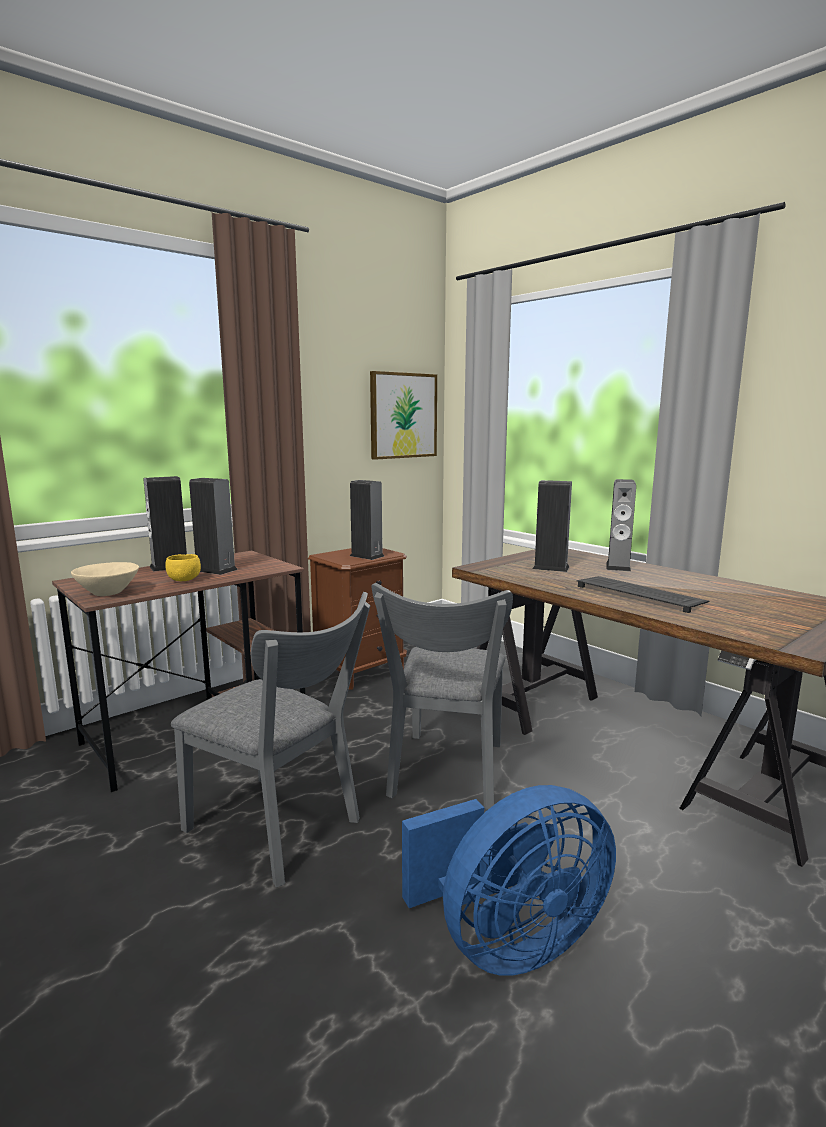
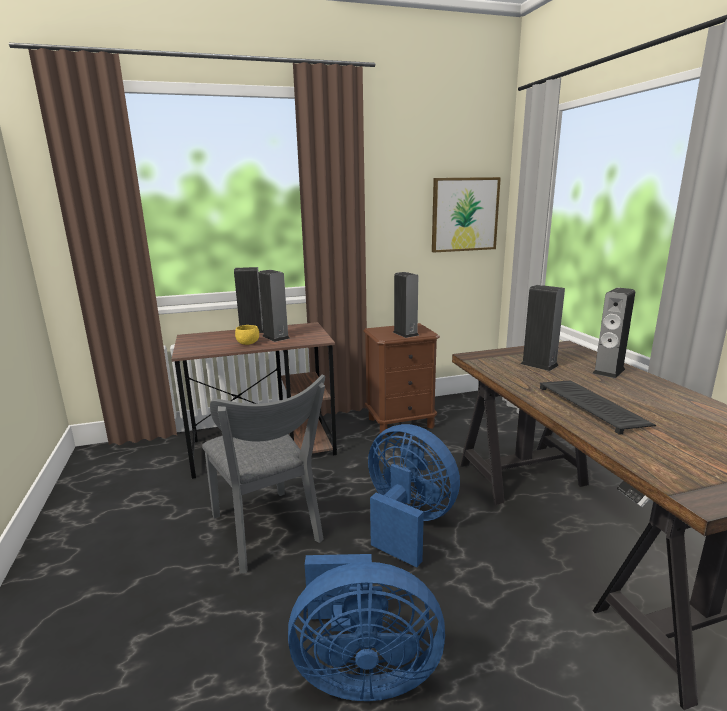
camera: 25 degrees right, 5 degrees up
(109, 593) = (195, 348): beige bowl -> none
(446, 775) = (407, 523): grey chair -> blue fan

